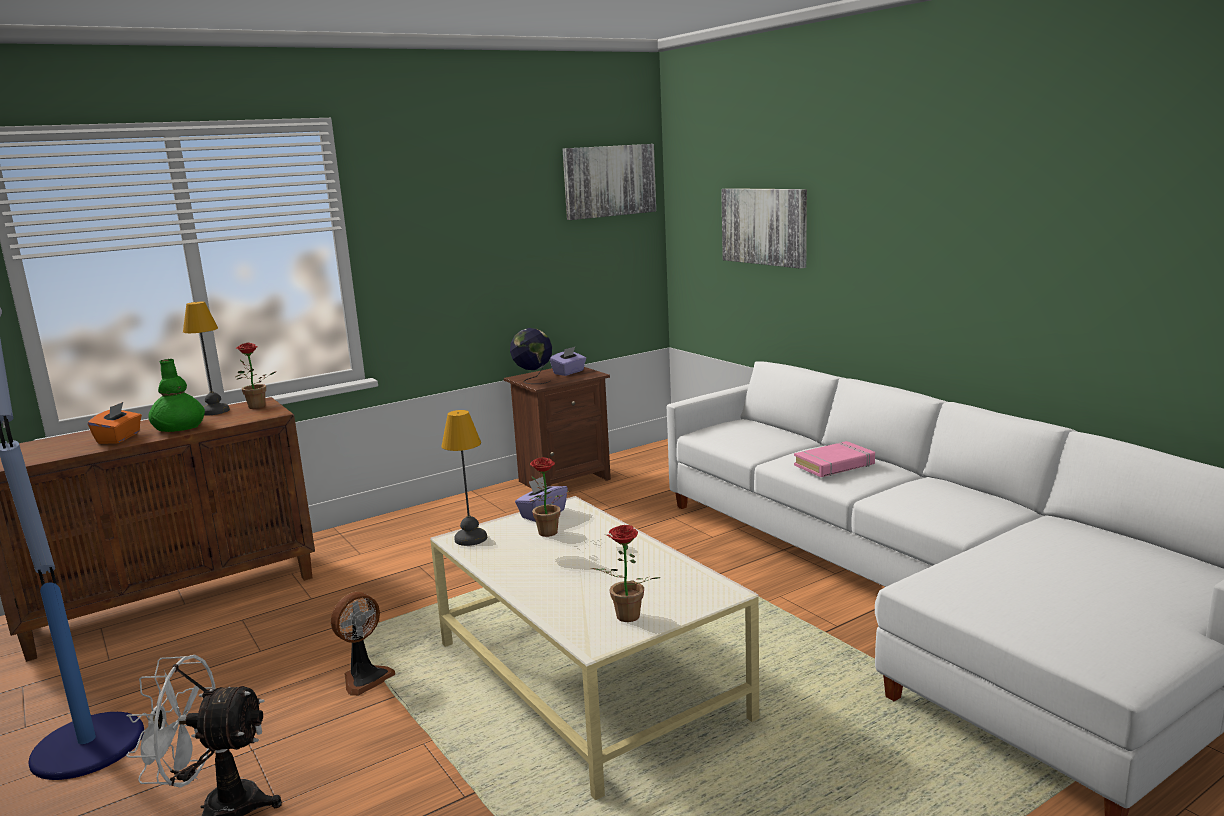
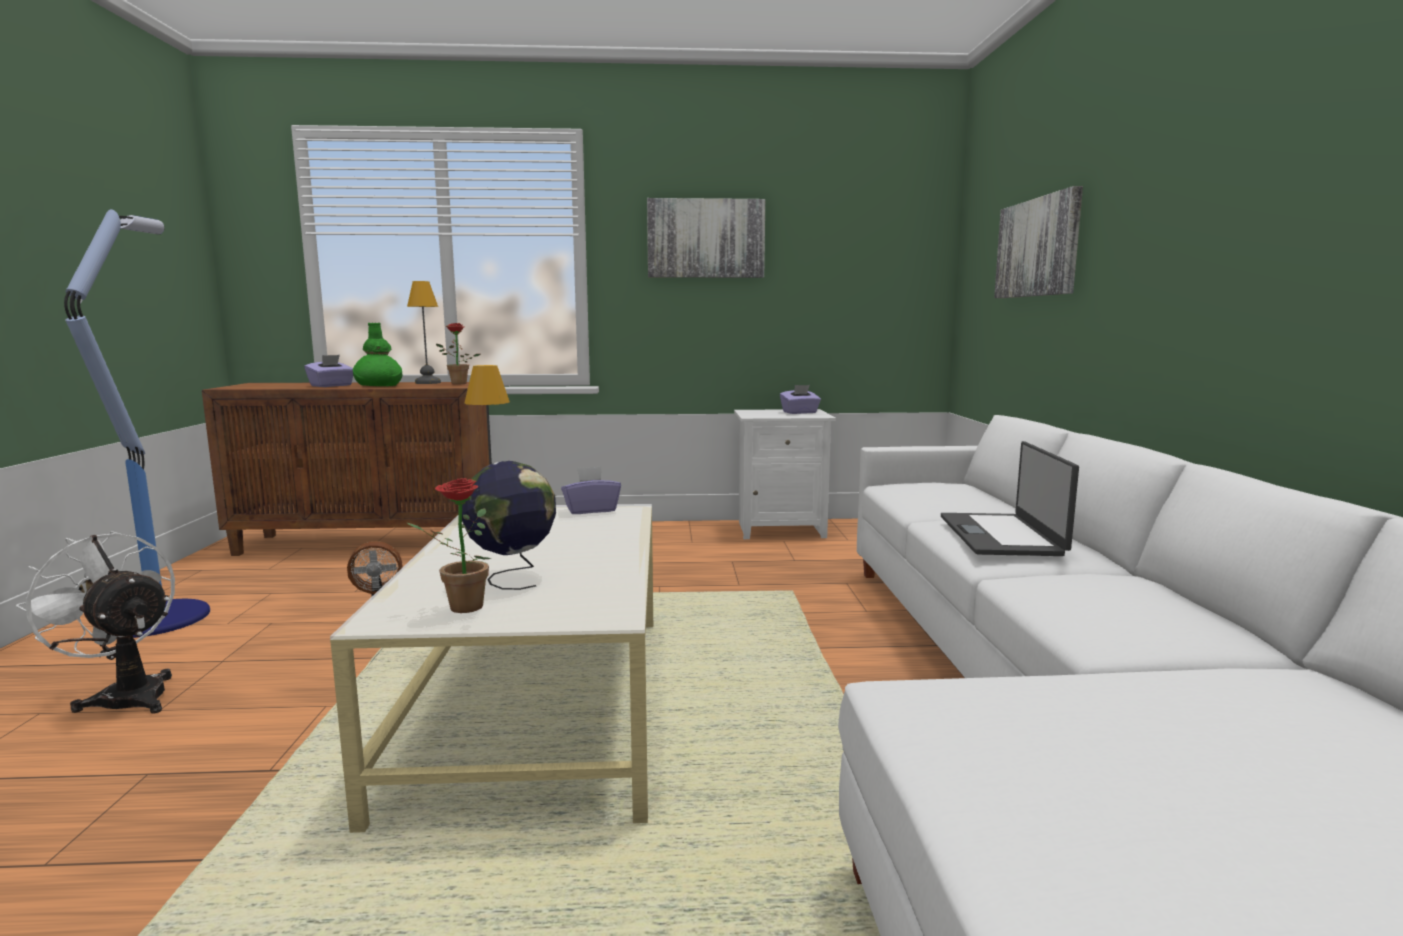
camera: 30 degrees right, 5 degrees down
(119, 438) = (331, 386): orange tissue box -> purple tissue box
(533, 381) = (754, 413): globe -> globe (512, 577)
(548, 534) = (560, 524): potted plant -> none
(562, 480) = (780, 529): brown nightstand -> white nightstand
(609, 181) = (887, 212): picture -> picture (706, 238)
(834, 465) = (1002, 535): pink book -> laptop

